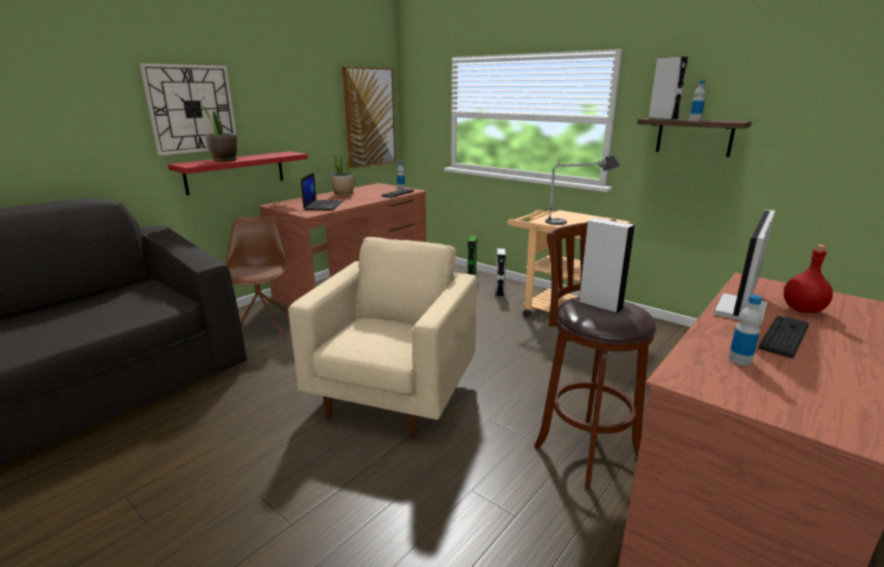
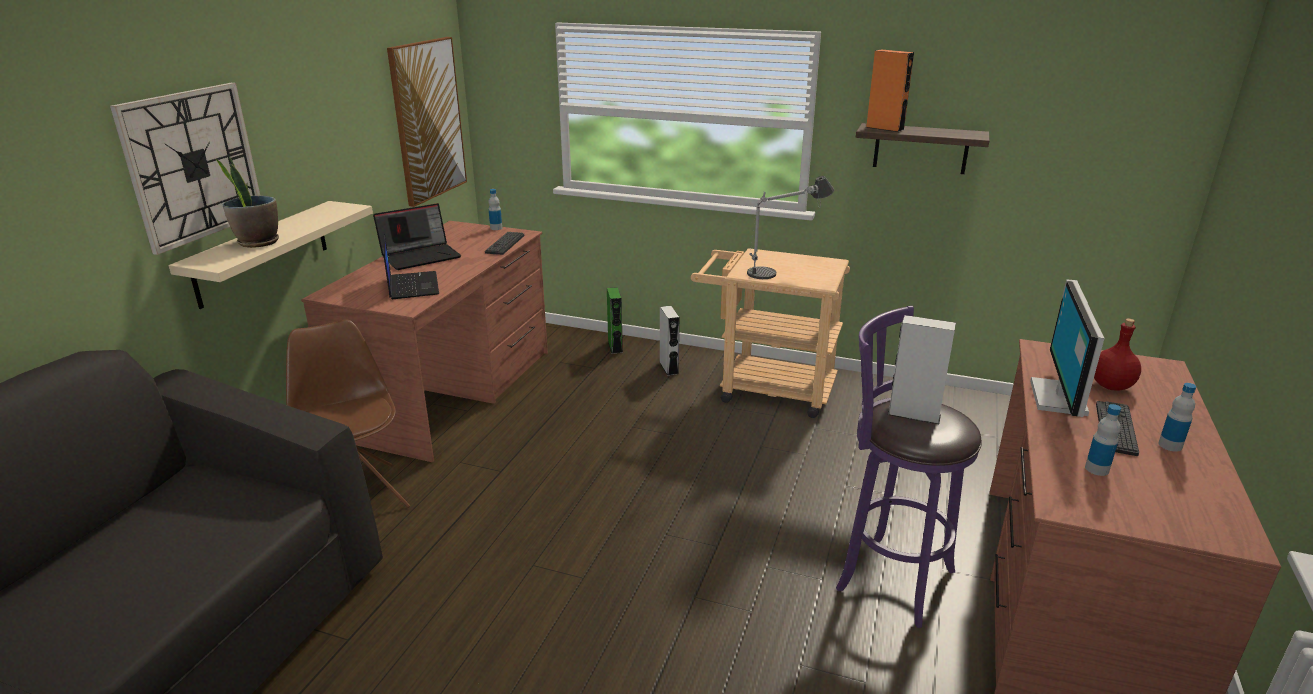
camera: 20 degrees left, 5 degrees up
(235, 172) = (262, 253): red shelf -> beige shelf
(344, 195) = (421, 256): potted plant -> laptop
(393, 395) = (627, 562): beige armchair -> none
(583, 447) = (889, 577): brown stool -> purple stool
(663, 118) = (885, 128): grey speaker -> orange speaker
(695, 119) = (923, 129): bottle -> bottle (1170, 445)

